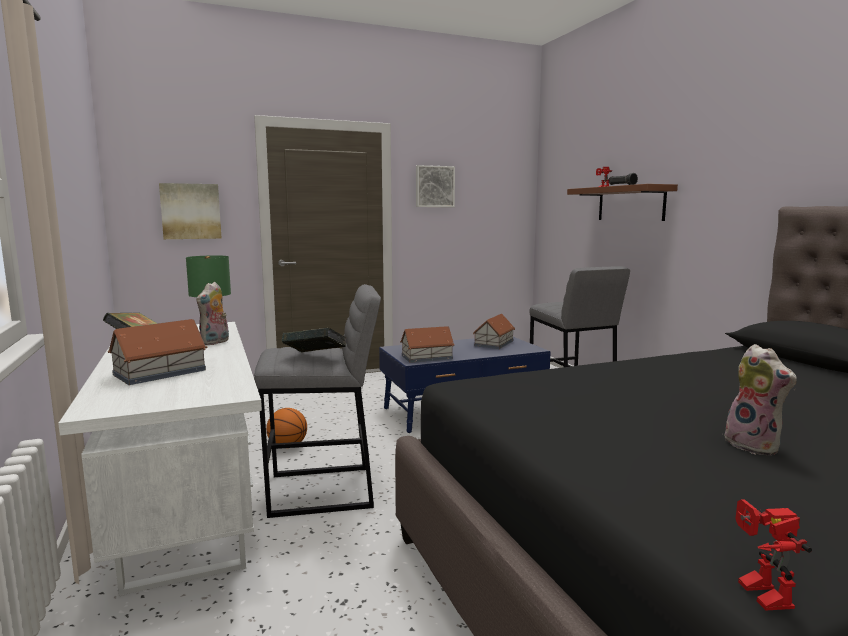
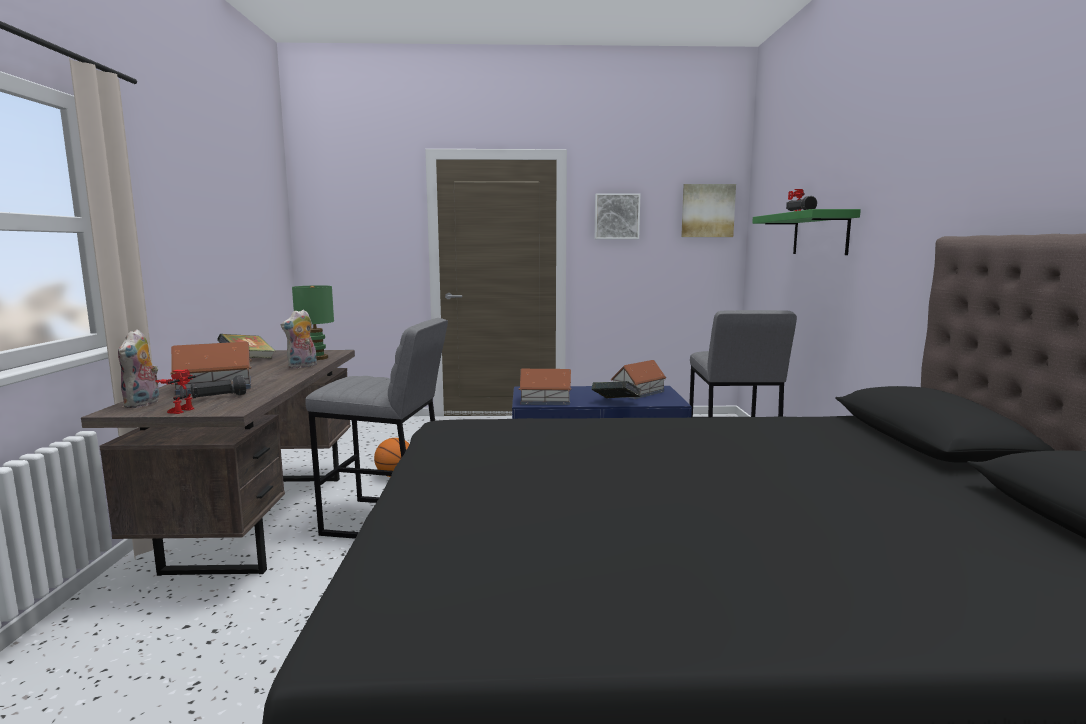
camera: 20 degrees right, 0 degrees up
(186, 511) = (263, 518): white desk -> brown desk
(189, 383) = (219, 397): none -> black flashlight
(191, 211) = (365, 244): picture -> picture (707, 211)
(315, 357) = (369, 386): book -> book (616, 402)
(630, 203) = (820, 234): brown shelf -> green shelf
(755, 445) = (630, 519): plush toy -> plush toy (143, 404)
(757, 593) = (333, 641): toy robot -> toy robot (180, 410)

